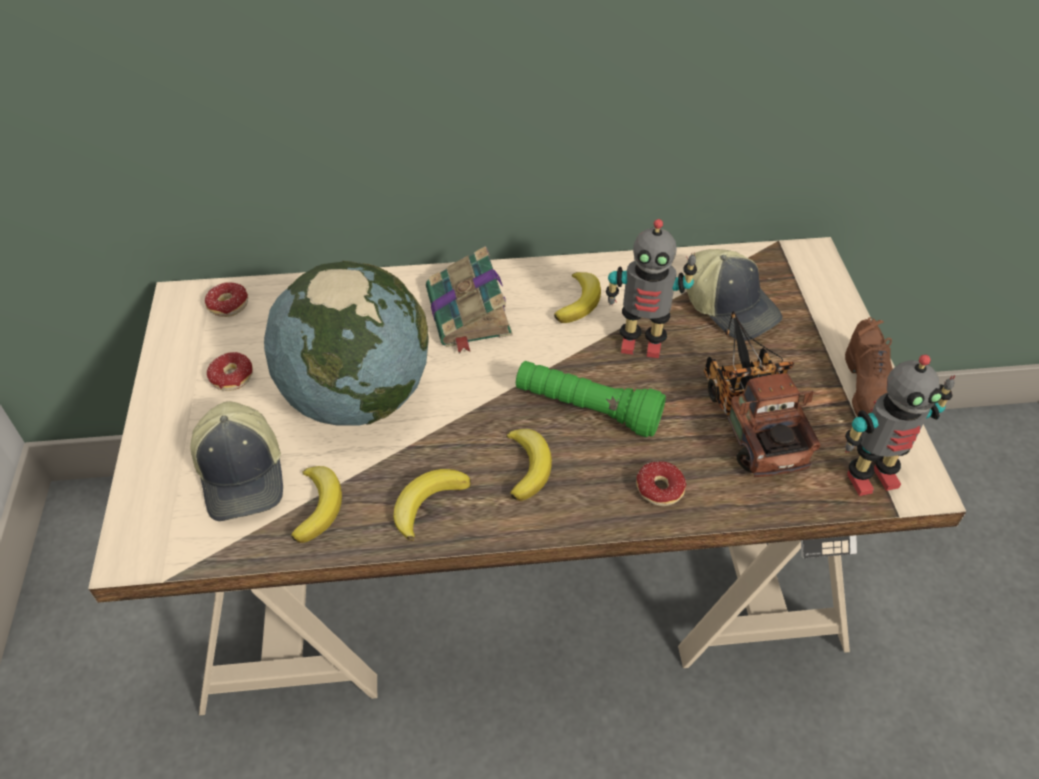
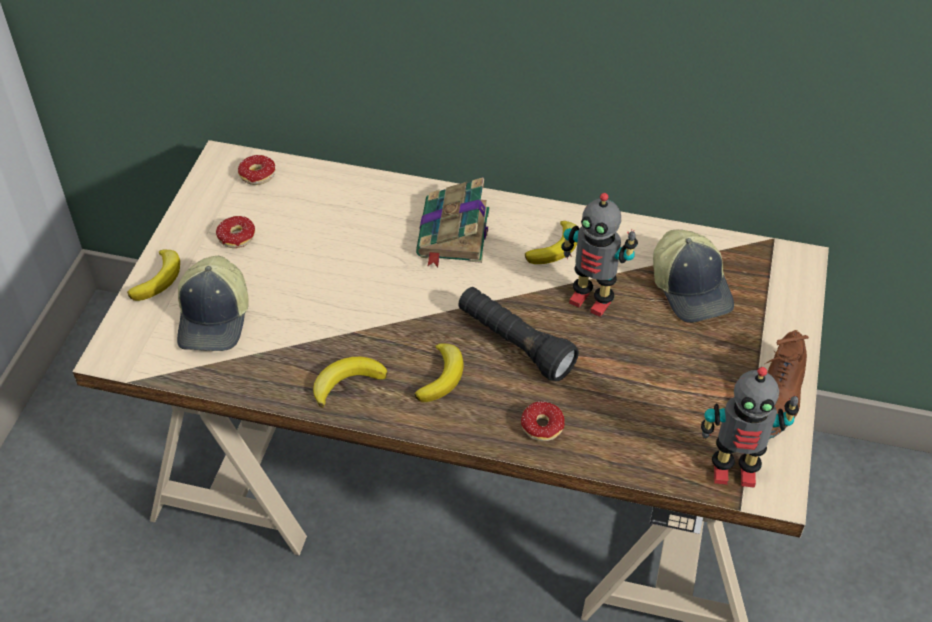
camera: 20 degrees right, 0 degrees up
(318, 506) = (262, 359): banana -> banana (159, 278)
(357, 397) = (329, 280): globe -> none
(587, 410) = (514, 344): green flashlight -> black flashlight
(749, 415) = (654, 388): toy truck -> none

